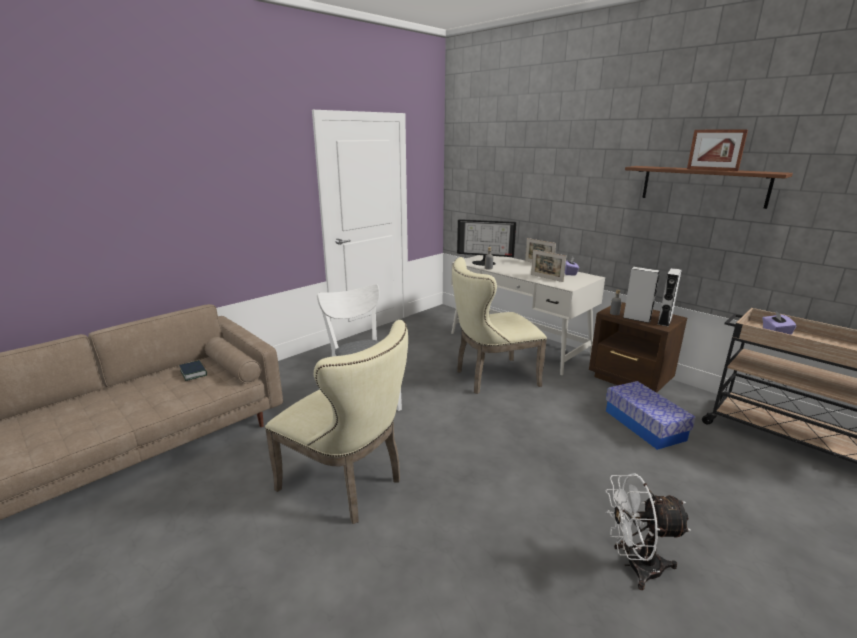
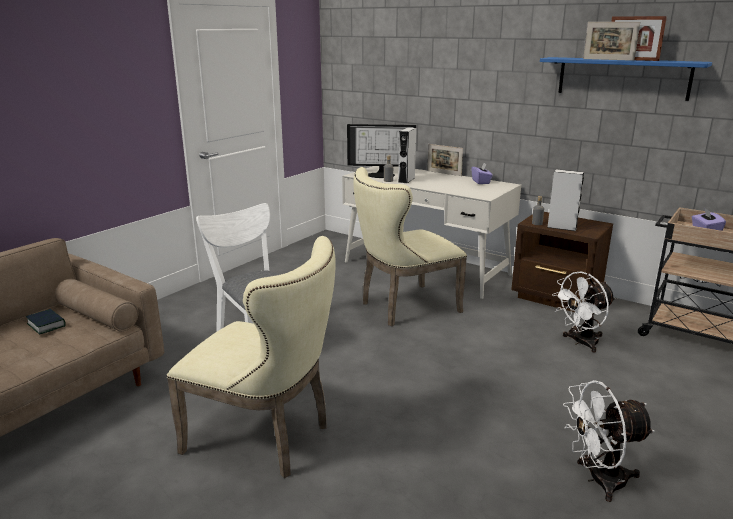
camera: 10 degrees left, 0 degrees up
(546, 278) = (458, 188): picture frame -> picture frame (608, 59)
(644, 425) = (580, 342): storage box -> white fan
(664, 321) = (591, 228): grey speaker -> grey speaker (406, 180)
(703, 186) = (623, 78): brown shelf -> blue shelf

